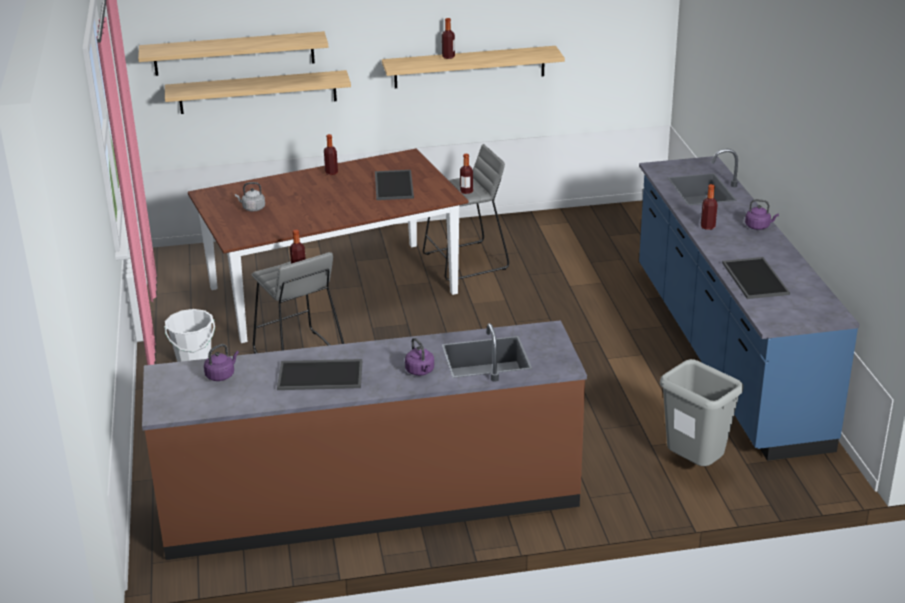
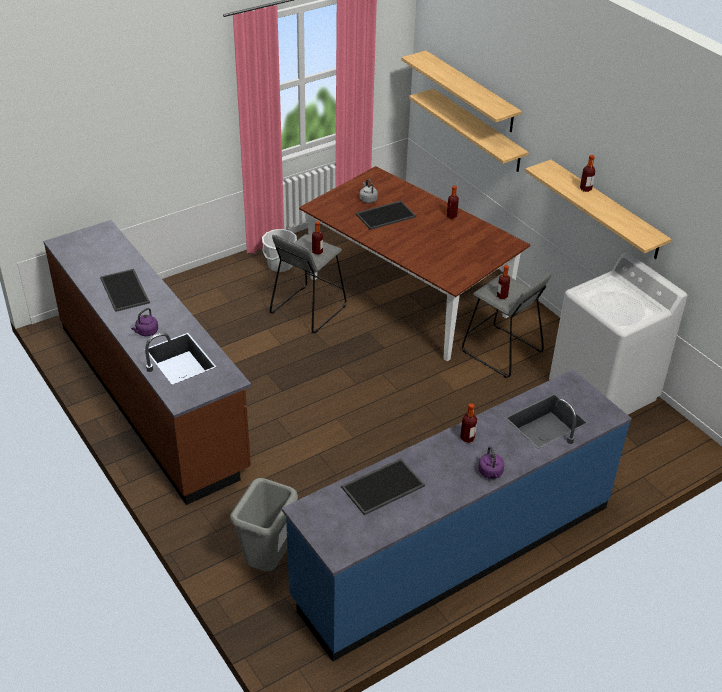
camera: 65 degrees right, 10 degrees up
(221, 375) = (110, 251): purple kettle -> none
(392, 185) = (452, 250): tray -> tray (385, 215)
(560, 228) = (603, 392): none -> white washing machine

